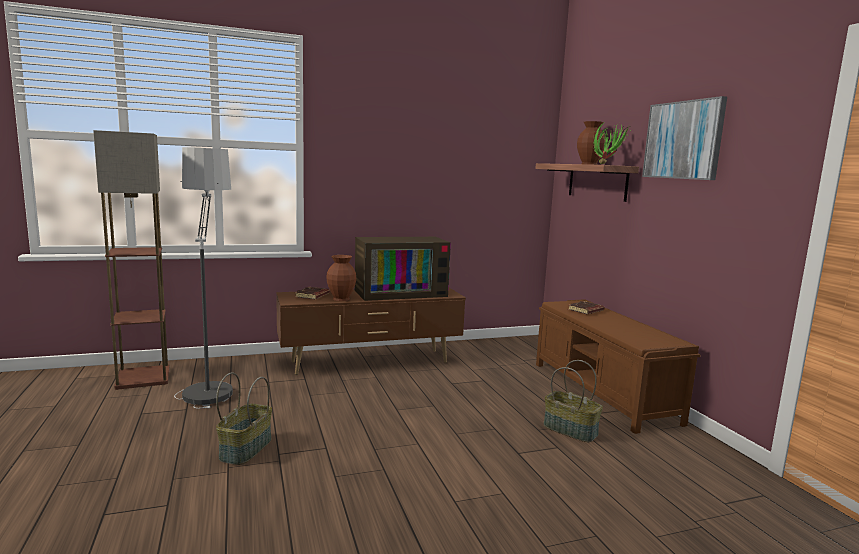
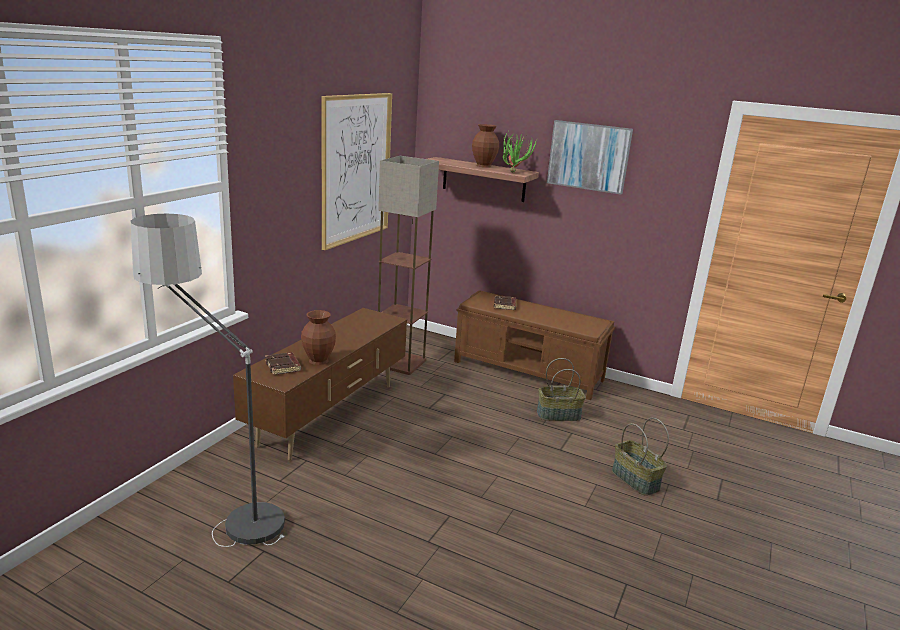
camera: 45 degrees left, 10 degrees up
(144, 378) = (132, 545): floor lamp -> floor lamp (401, 363)
(245, 448) = (396, 553): basket -> basket (634, 480)
(401, 293) = (347, 331): television -> none
(462, 162) = (356, 168): none -> picture

